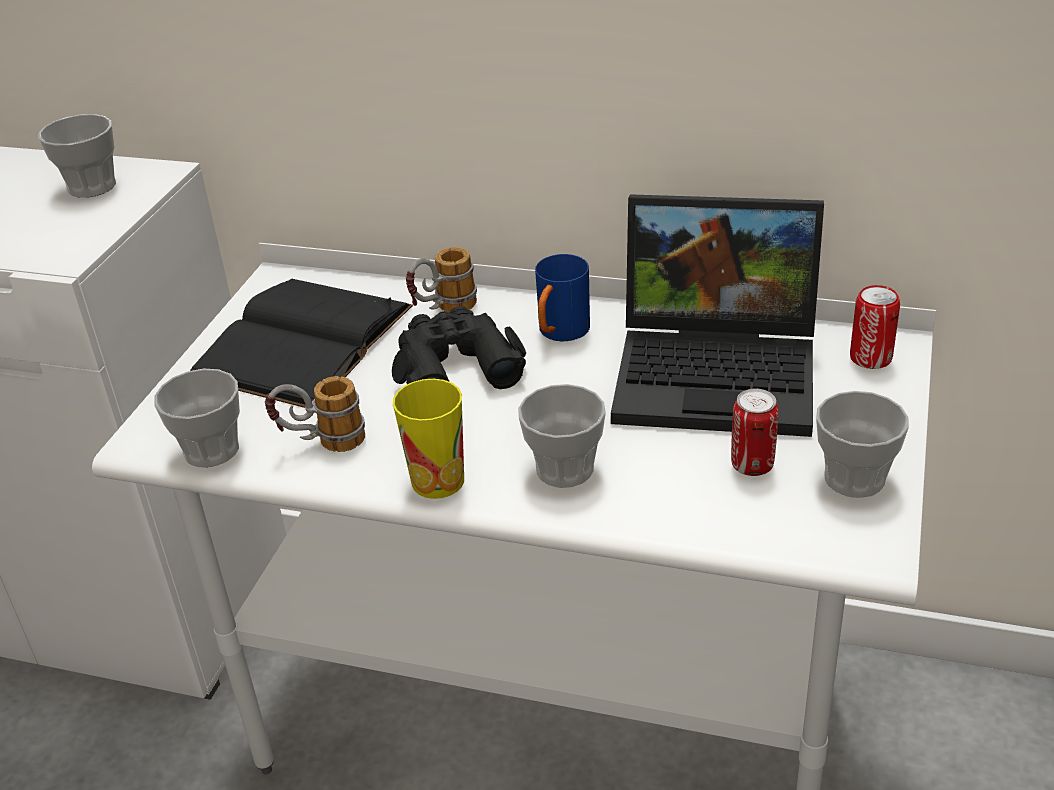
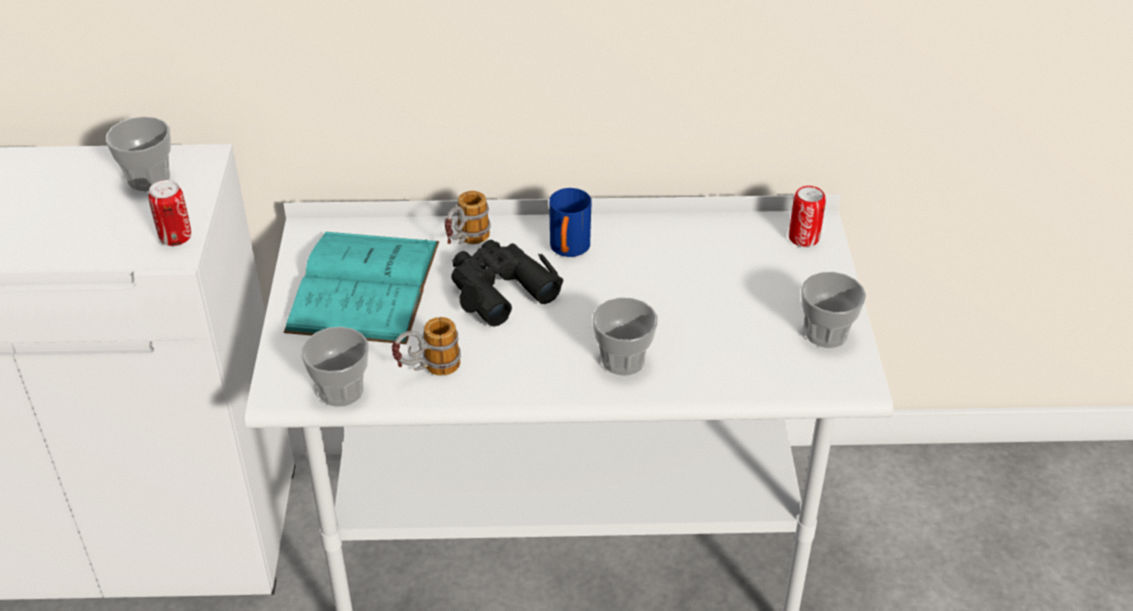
camera: 20 degrees left, 5 degrees up
(303, 341) = (364, 286): black book -> turquoise book
(438, 481) = (534, 385): cup -> none
(721, 372) = (703, 265): laptop -> none
(752, 465) = (754, 335): can -> can (176, 238)

